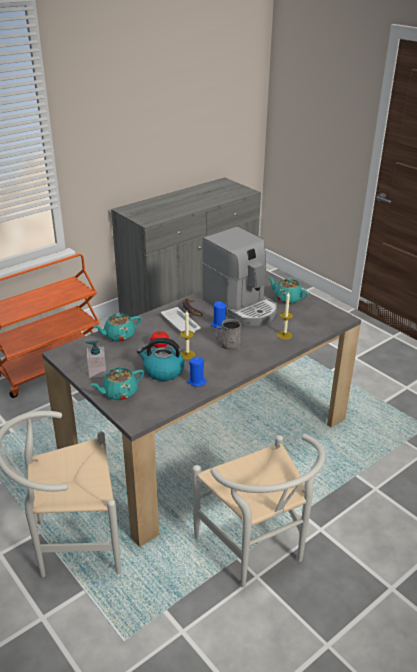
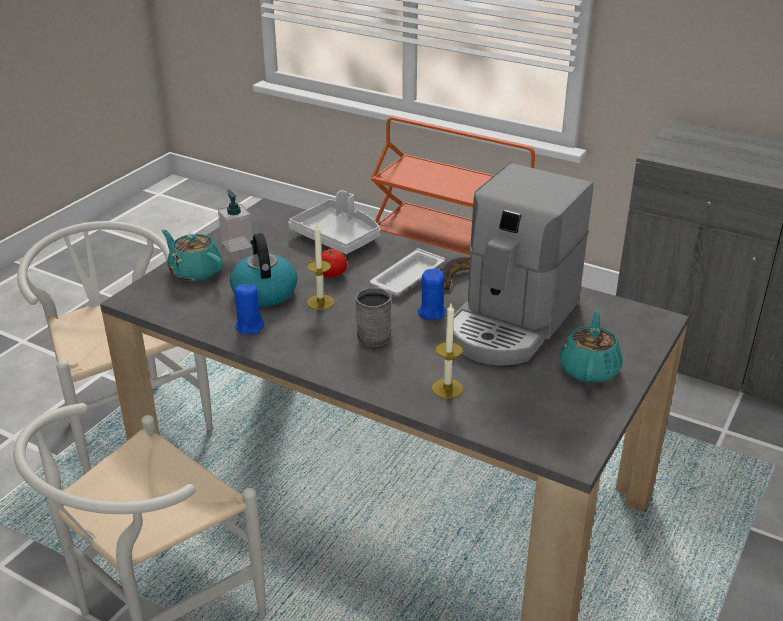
camera: 70 degrees right, 0 degrees up
(119, 336) = (338, 237): turquoise teapot -> grey tray

